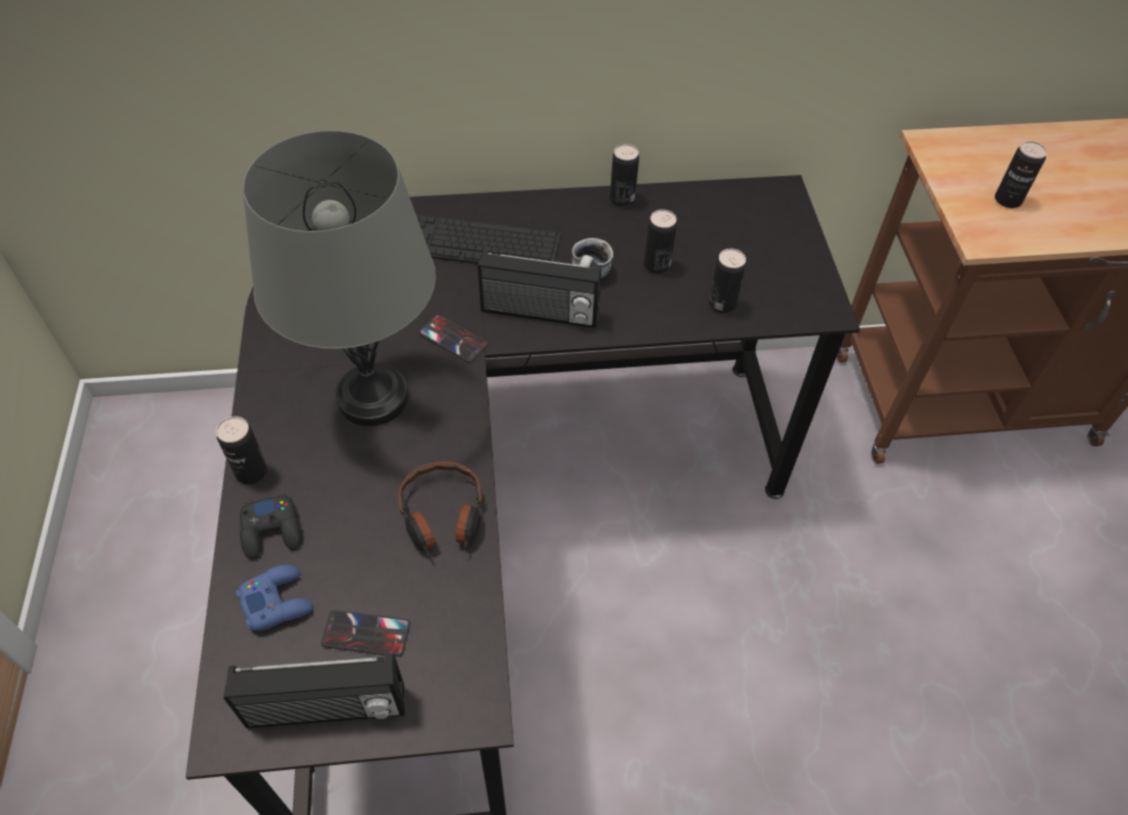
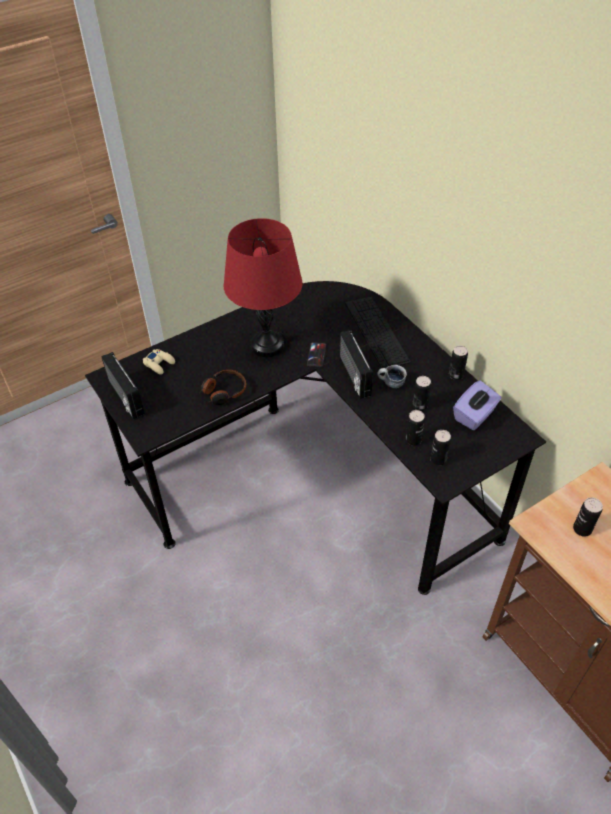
camera: 65 degrees right, 5 degrees down
(251, 472) = (209, 329): can -> can (438, 459)
(272, 531) = (187, 348): black game controller -> none
(277, 601) = (159, 364): blue game controller -> beige game controller
(366, 634) = (159, 394): phone -> none
(373, 397) = (267, 345): grey table lamp -> red table lamp
(714, 218) = (475, 415): none -> purple tissue box

